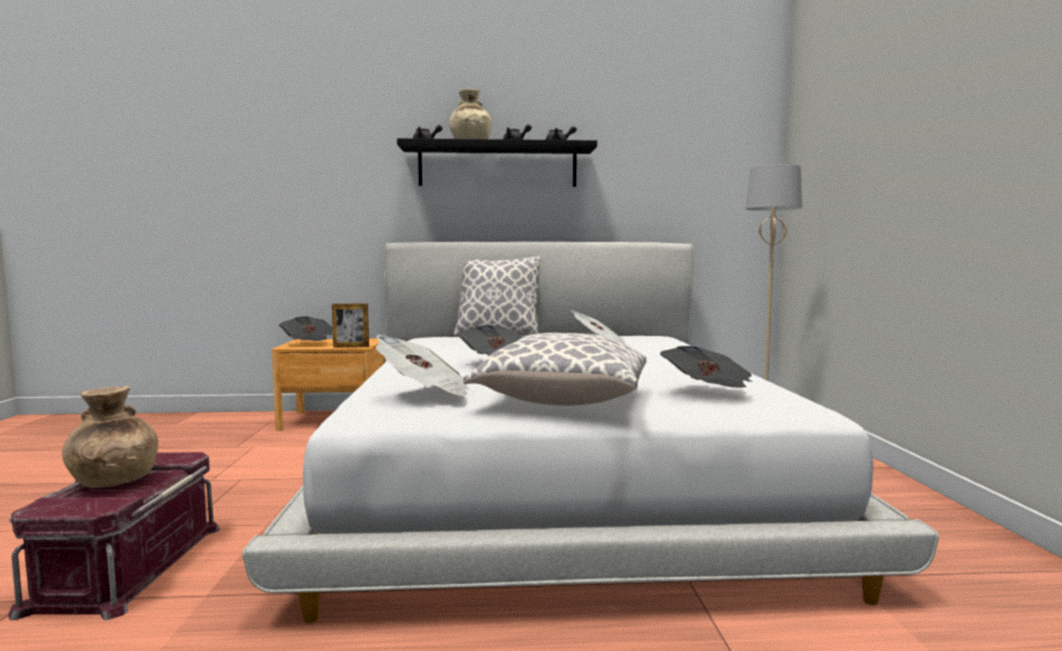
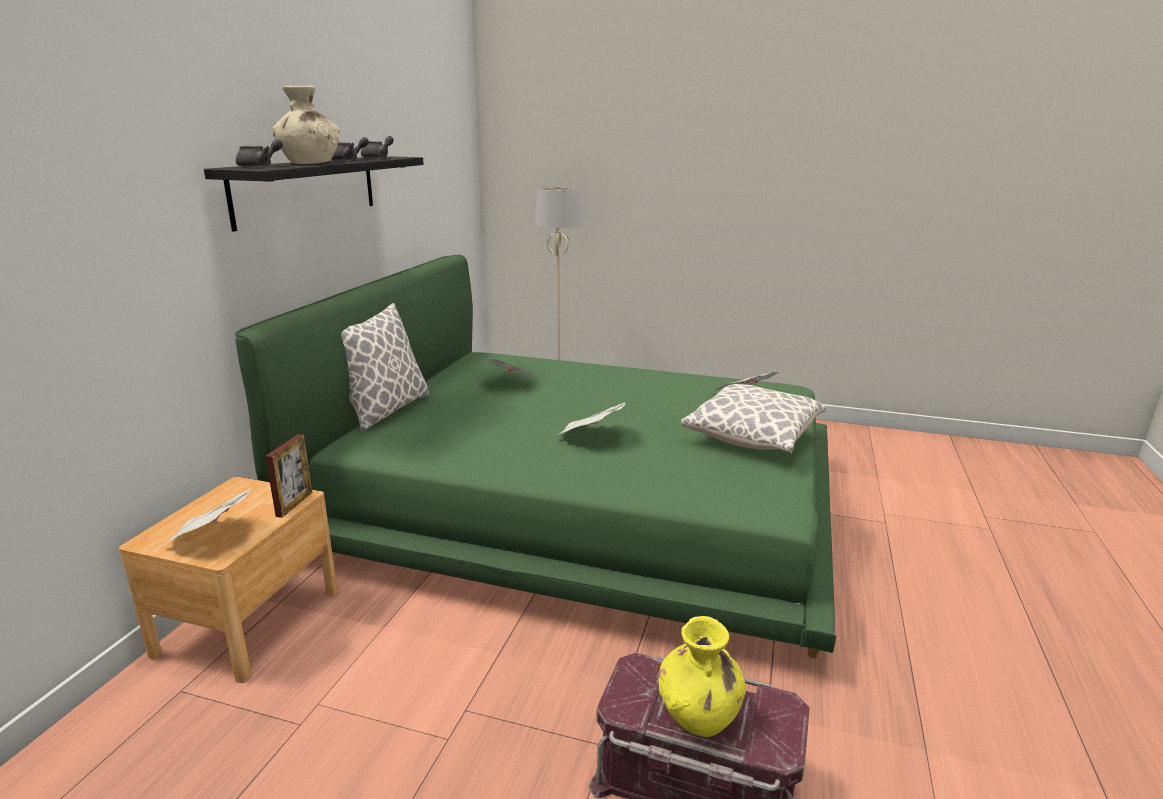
camera: 70 degrees left, 15 degrees up
(113, 481) = (699, 715): brown vase -> yellow vase
(425, 391) = (727, 475): newspaper -> none
(557, 471) = (582, 505): white bed -> green bed

